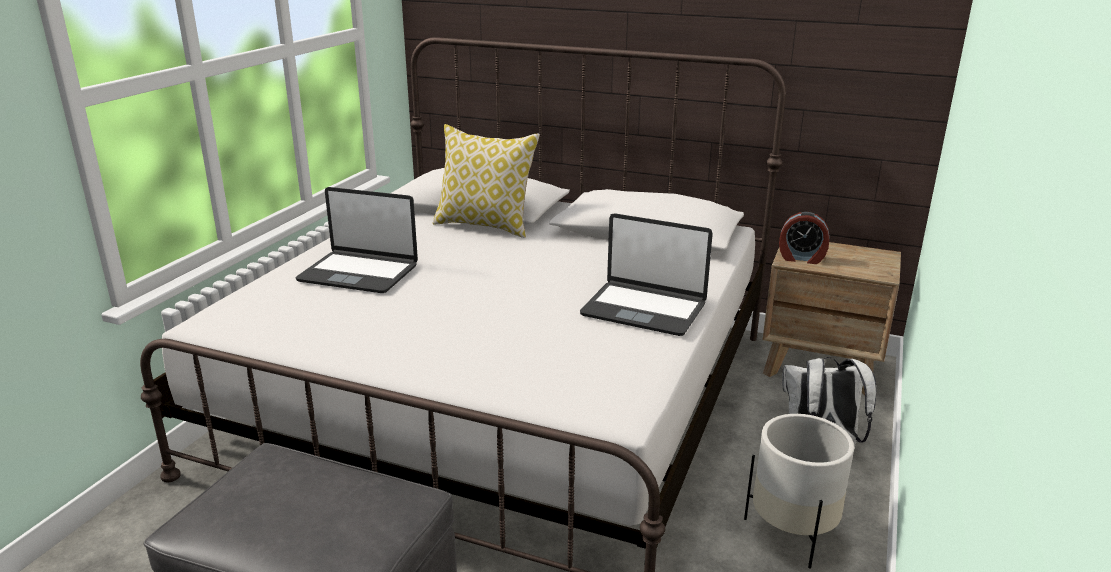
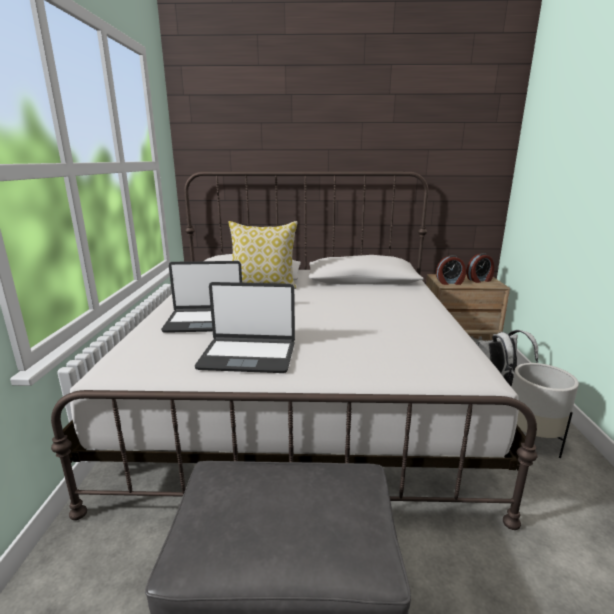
camera: 20 degrees left, 5 degrees down
(644, 309) = (413, 315): laptop -> laptop (248, 356)
(863, 261) = (479, 280): none -> alarm clock

